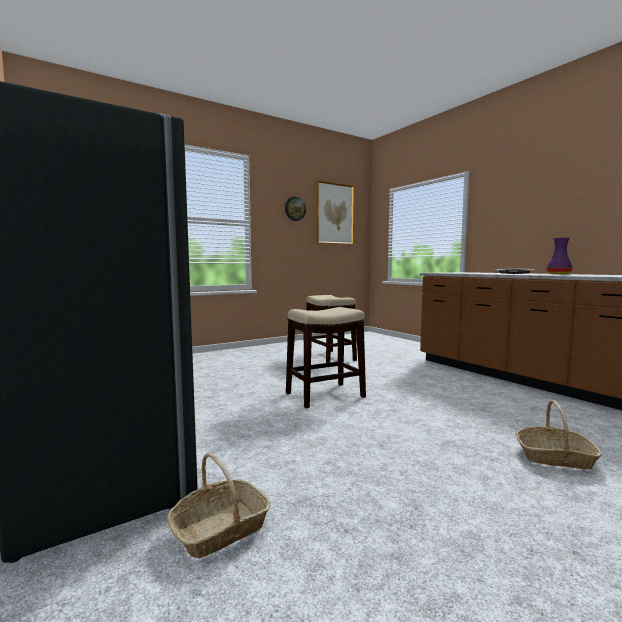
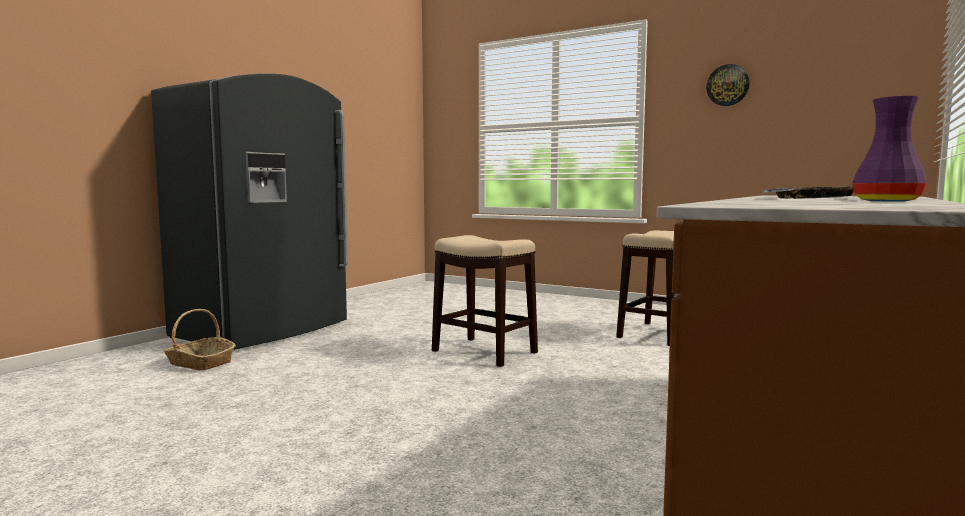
camera: 65 degrees right, 0 degrees up
(334, 213) = (825, 80): picture -> none
(554, 457) = (376, 467): basket -> none

